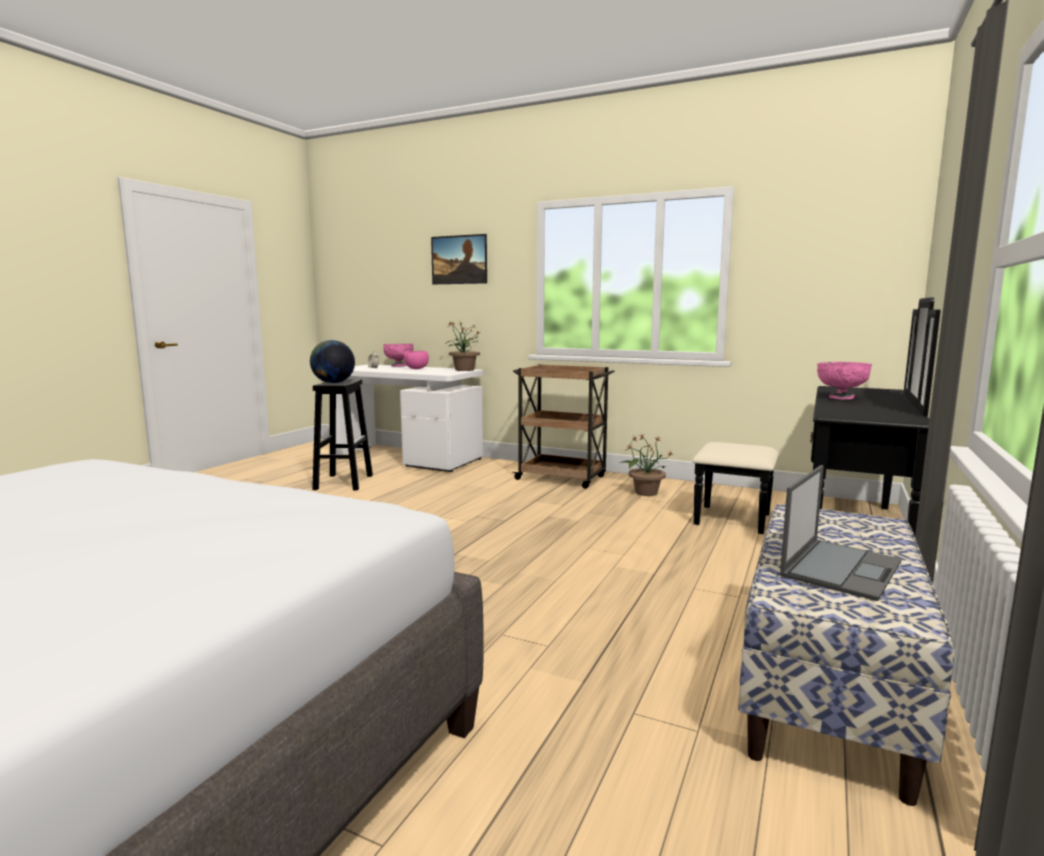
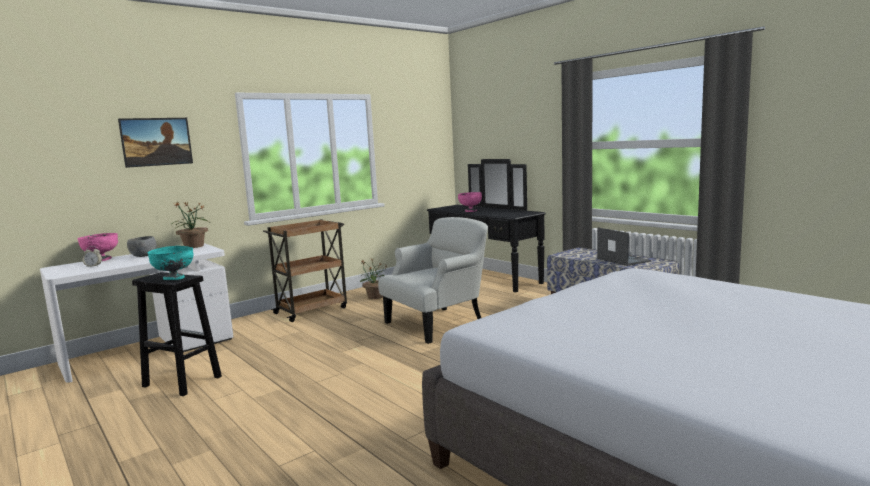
camera: 65 degrees left, 0 degrees up
(333, 383) = (174, 278): globe -> turquoise bowl
(416, 369) = (143, 256): pink bowl -> grey bowl
(577, 543) = (438, 323): none -> white armchair

